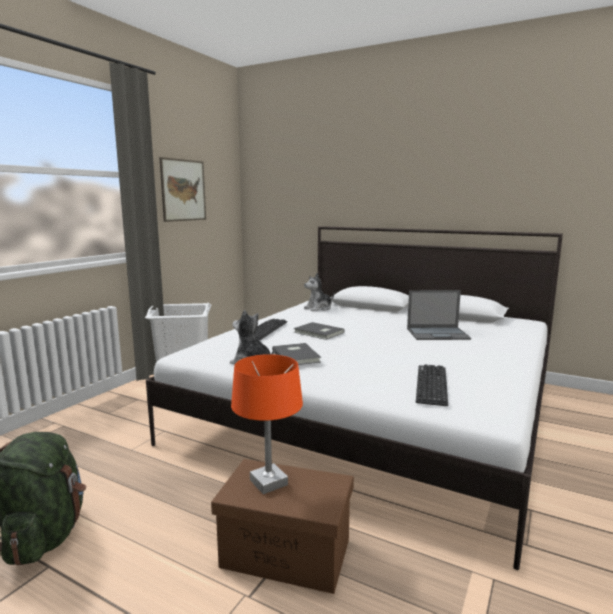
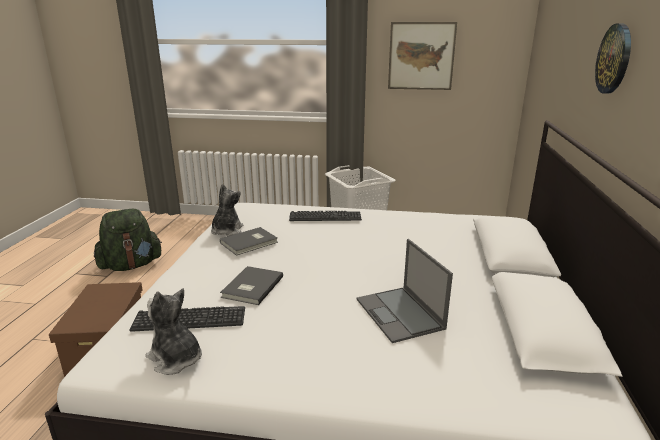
camera: 70 degrees right, 10 degrees up
(269, 483) = (105, 298): orange table lamp -> none
(318, 333) = (336, 241): grey book -> grey book (251, 287)
(319, 308) = (448, 226): plush toy -> plush toy (176, 359)
(395, 178) = (614, 59): none -> wall clock

